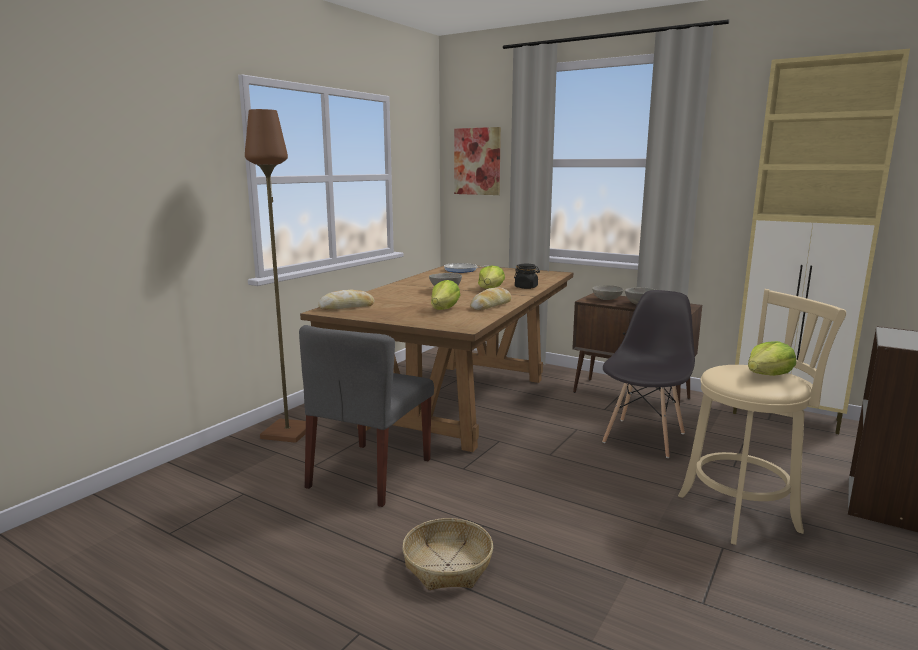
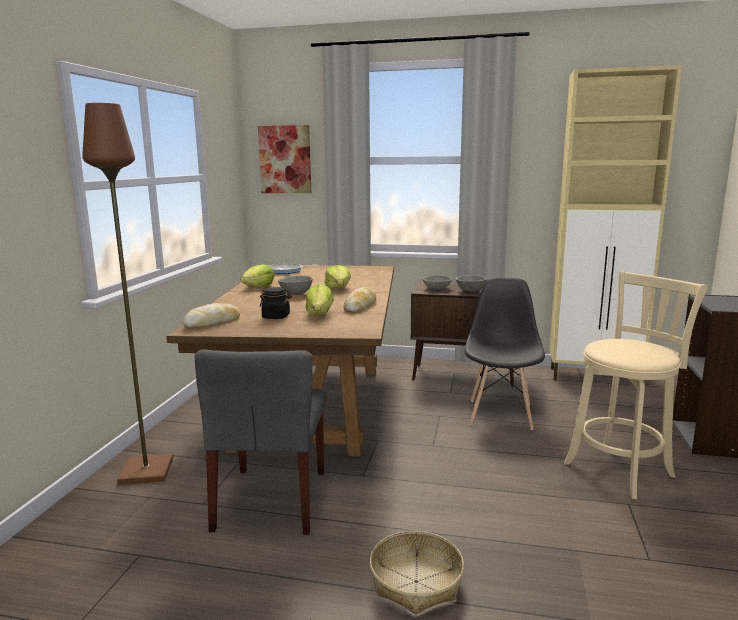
camera: 20 degrees left, 0 degrees up
(526, 287) = (370, 284): black jar -> black jar (276, 317)
(768, 375) = (641, 346): lettuce -> lettuce (258, 287)

